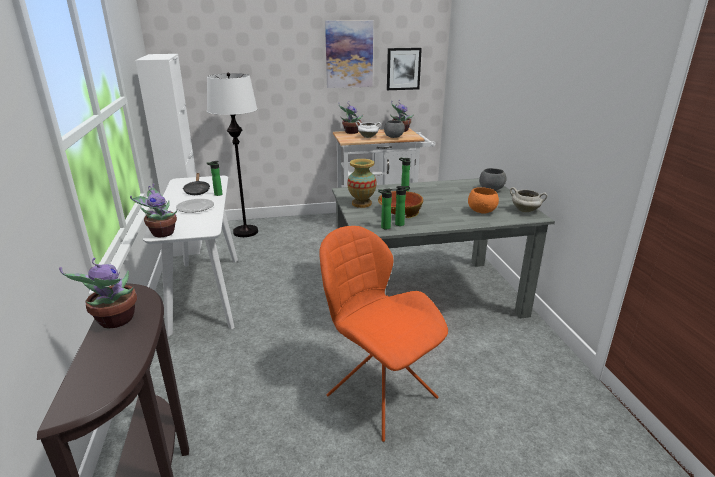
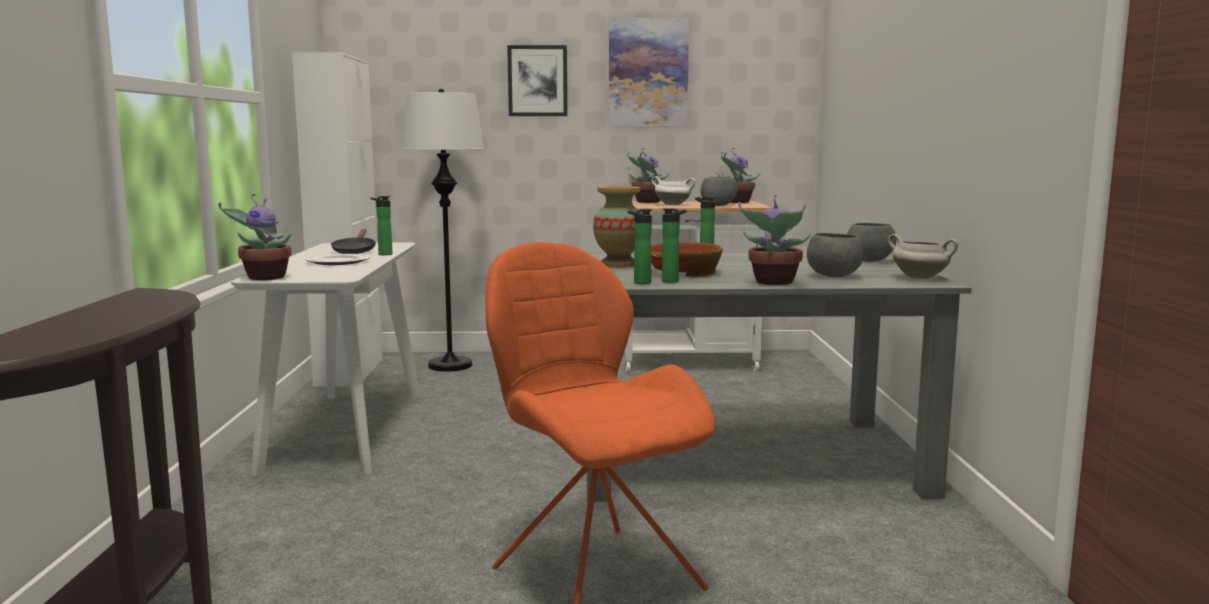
camera: 10 degrees right, 15 degrees down
(115, 321) = (107, 309): potted plant -> potted plant (773, 282)
(403, 69) = (743, 99): picture -> picture (537, 81)
(481, 212) = (833, 276): orange bowl -> grey bowl

